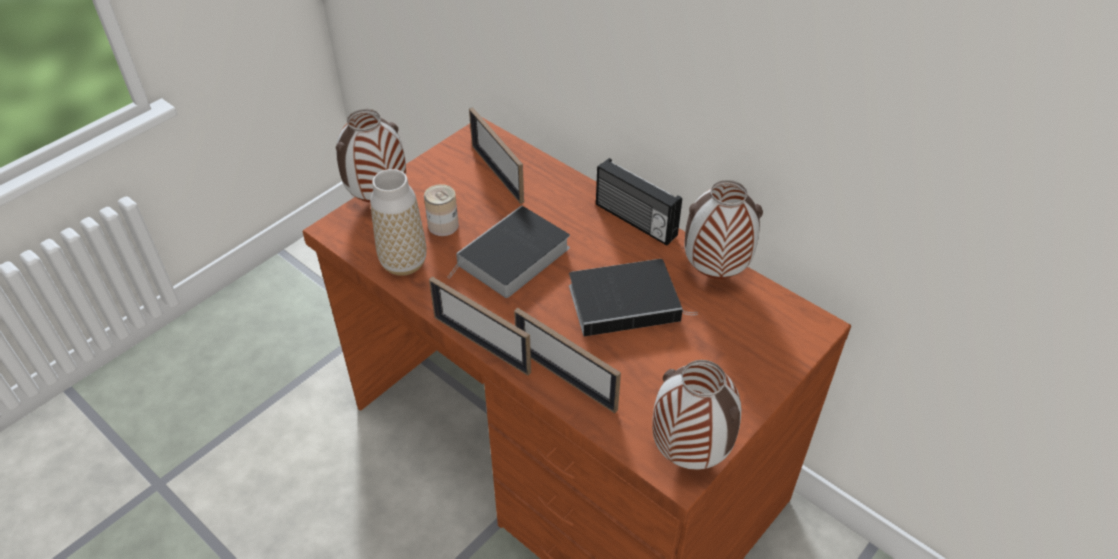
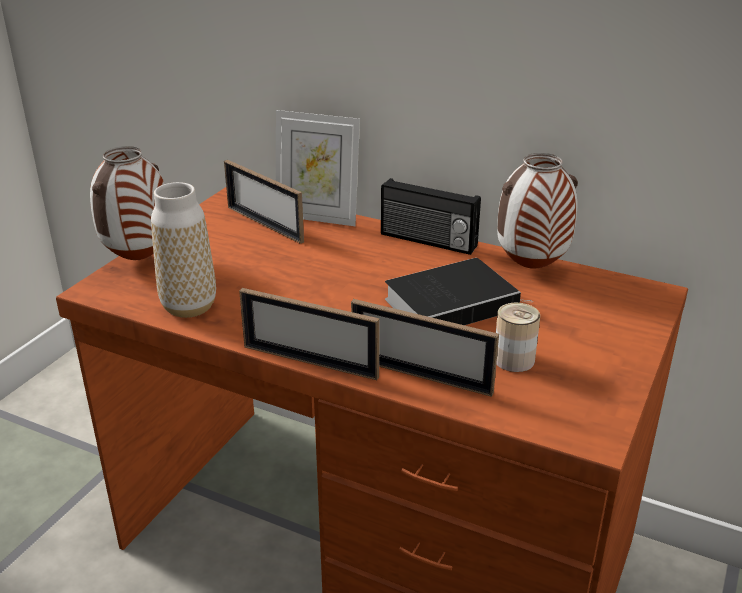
camera: 15 degrees left, 15 degrees down
(443, 225) = (222, 271): can -> can (514, 359)
(512, 258) = (312, 286): book -> none
(547, 172) = (317, 217): none -> picture frame
(687, 455) = (592, 419): vase -> none

